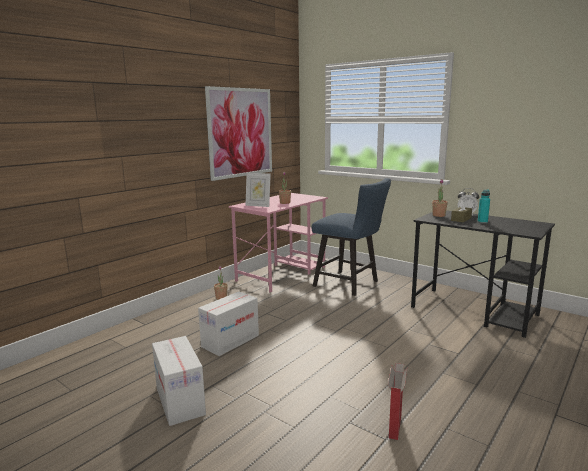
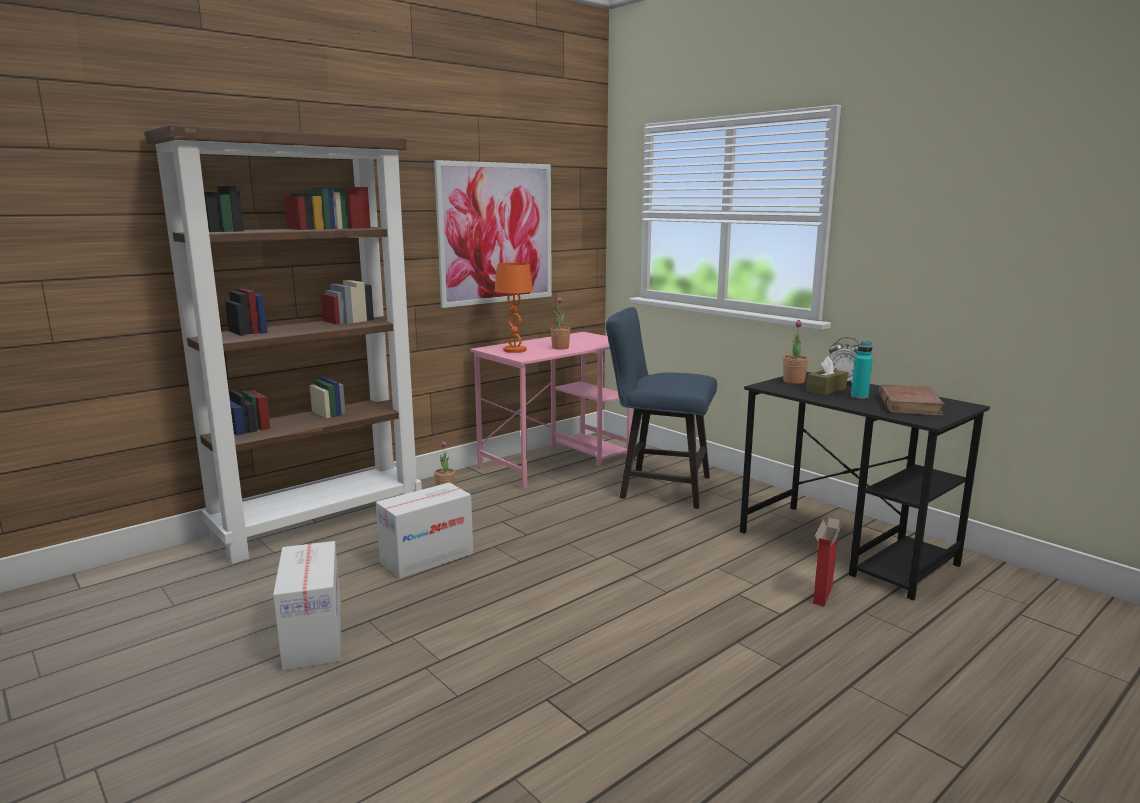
camera: 10 degrees right, 0 degrees up
(148, 325) = (320, 523): none -> brown bookcase
(258, 205) = (515, 350): picture frame -> orange table lamp
(350, 284) = (657, 487): blue chair -> blue chair turned 150 degrees clockwise
(395, 426) = (613, 714): cardboard box -> cardboard box (822, 594)
(513, 225) = (909, 404): none -> brown book

